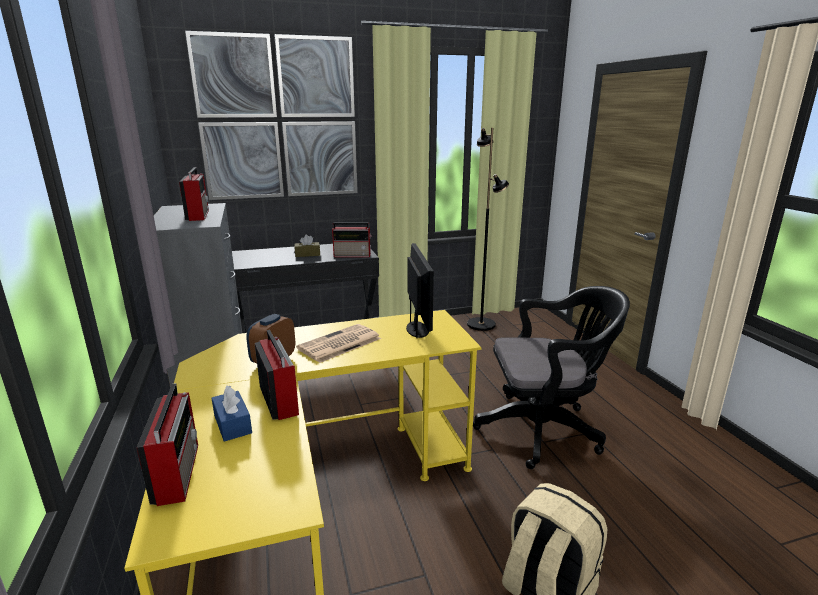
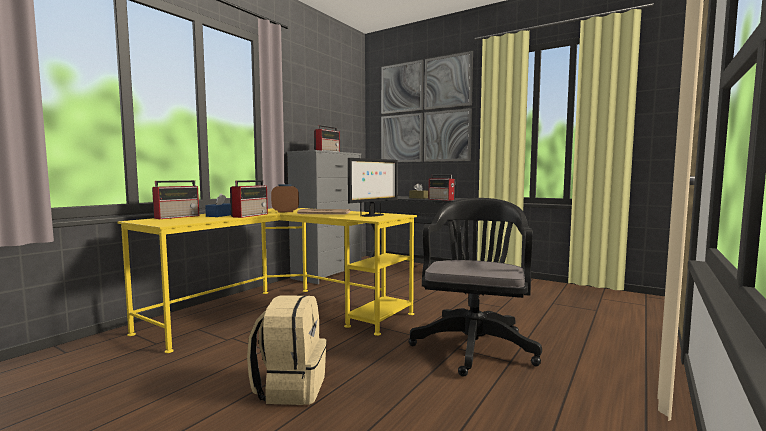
camera: 50 degrees right, 15 degrees down
(481, 324) = (567, 290): black floor lamp -> none
(544, 429) = (474, 344): black office chair -> black office chair turned 120 degrees counterclockwise

